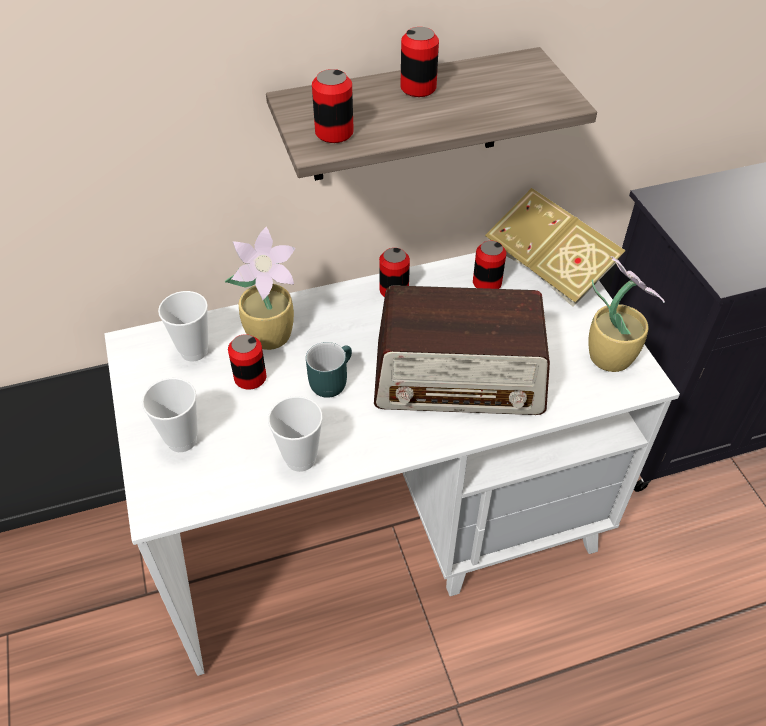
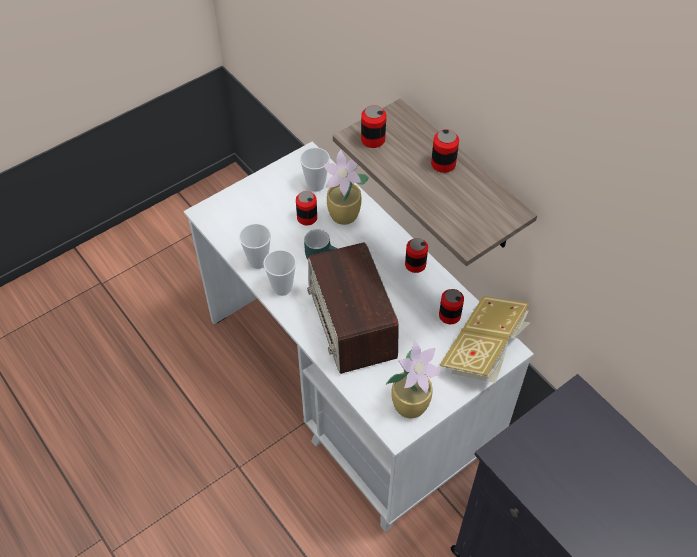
camera: 70 degrees right, 5 degrees up
(182, 440) = (251, 205): cup -> cup (282, 288)

